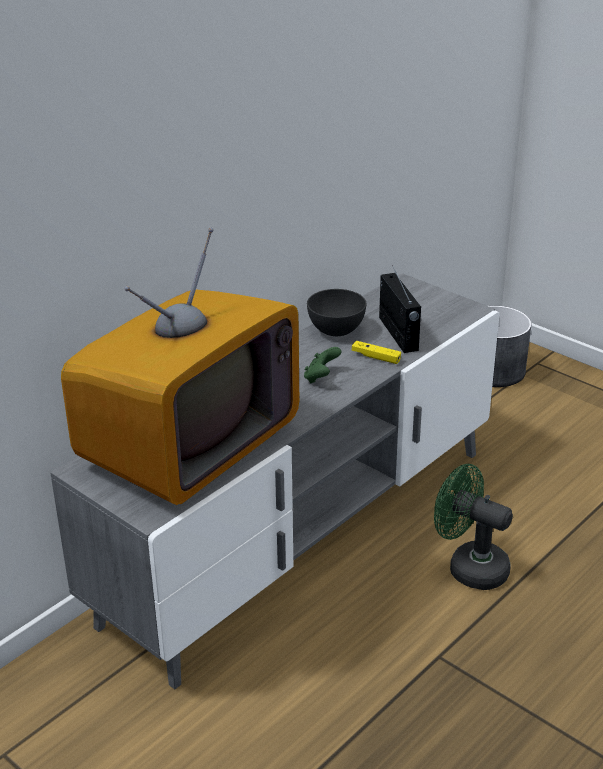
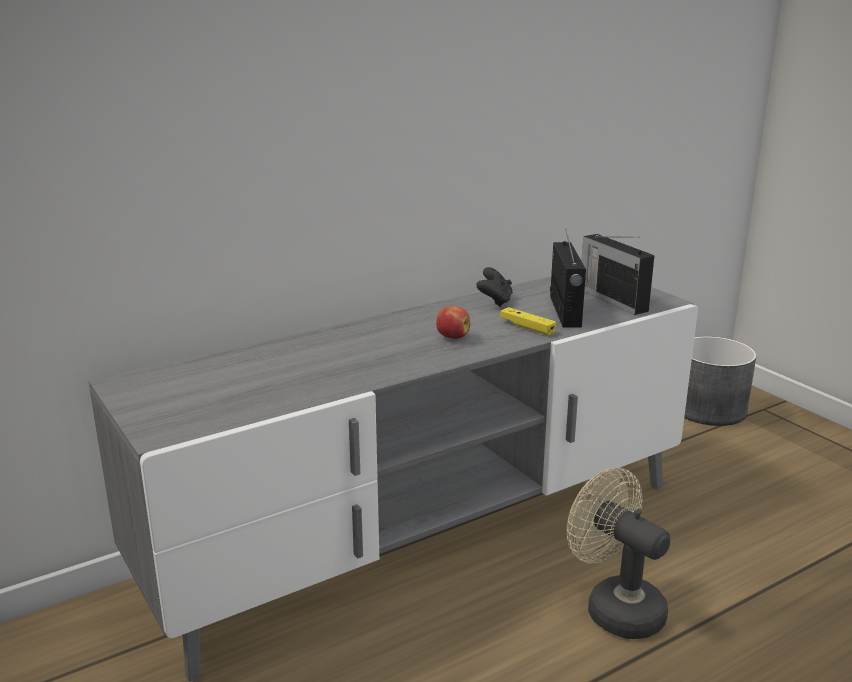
camera: 15 degrees right, 10 degrees down
(189, 447) = (256, 379): television -> none
(321, 377) = (452, 337): green game controller -> apple
(336, 330) = (495, 301): grey bowl -> black game controller
(430, 314) = (612, 299): none -> radio
(469, 567) = (615, 607): green fan -> beige fan

